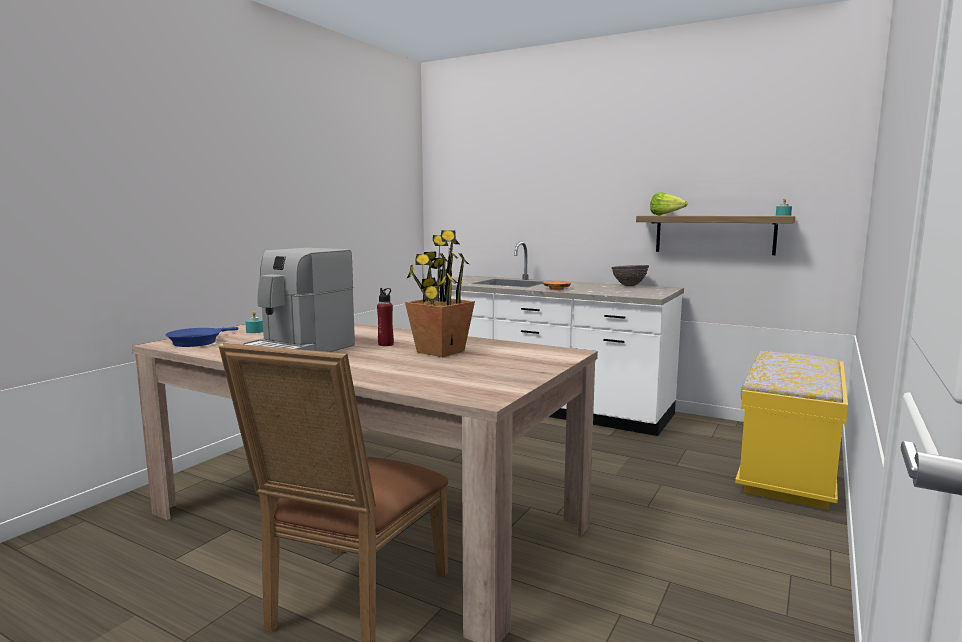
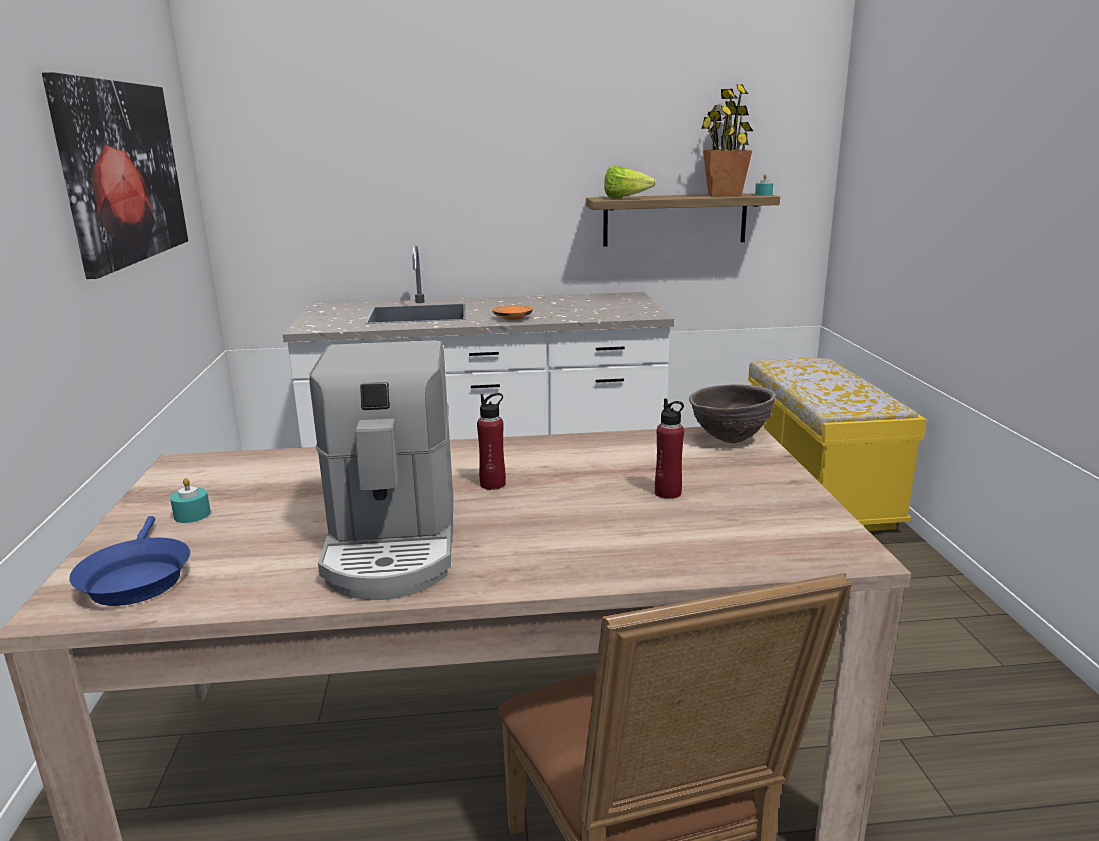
camera: 35 degrees left, 10 degrees up
(350, 186) = (123, 172): none -> picture
(440, 351) = (600, 478): potted plant -> potted plant (724, 195)
(457, 362) = (668, 493): none -> red bottle
(629, 286) = (581, 298): brown bowl -> brown bowl (729, 440)

